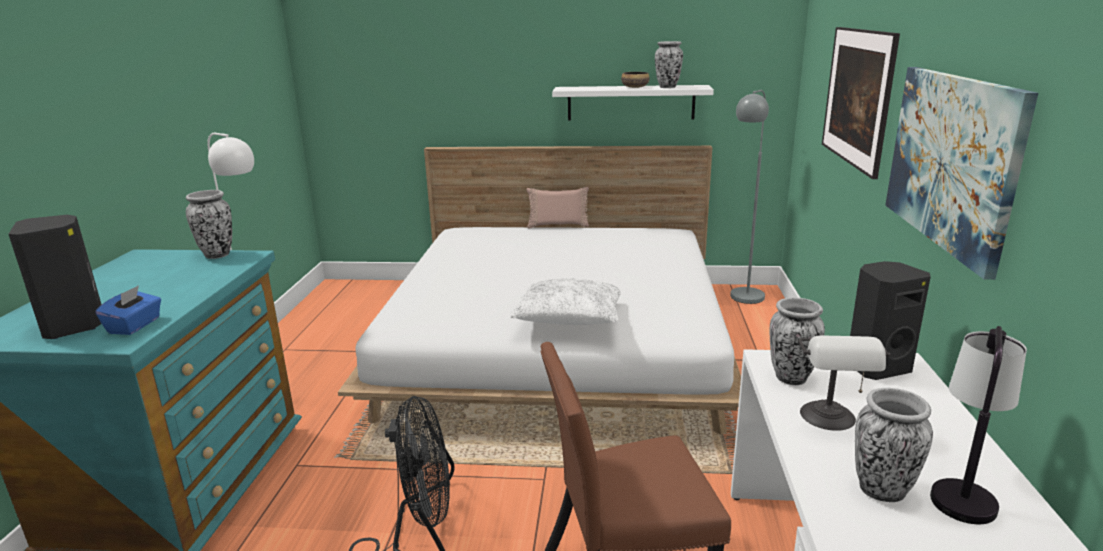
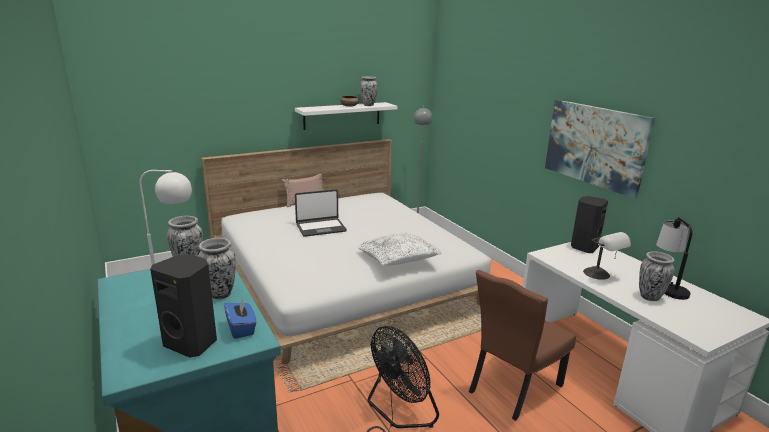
camera: 35 degrees left, 0 degrees up
(528, 259) = (320, 228): none -> laptop
(791, 378) = (563, 261): vase -> vase (220, 294)
(853, 129) = (500, 128): picture -> none

